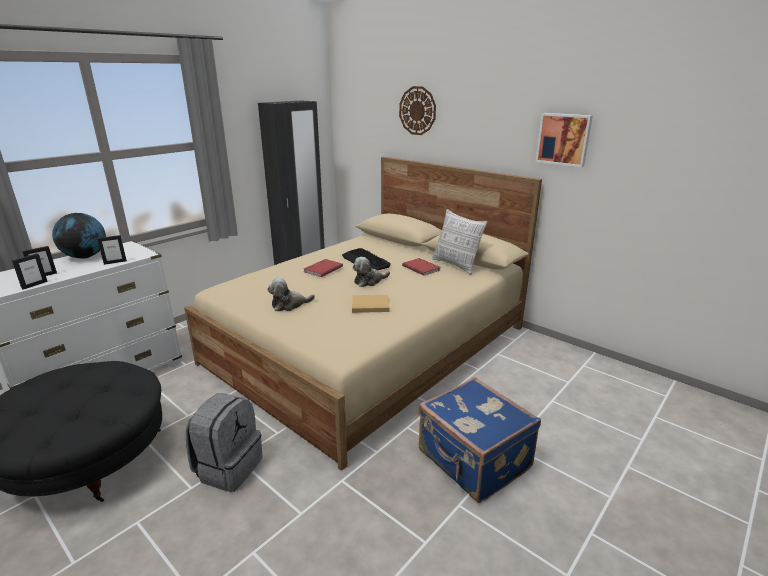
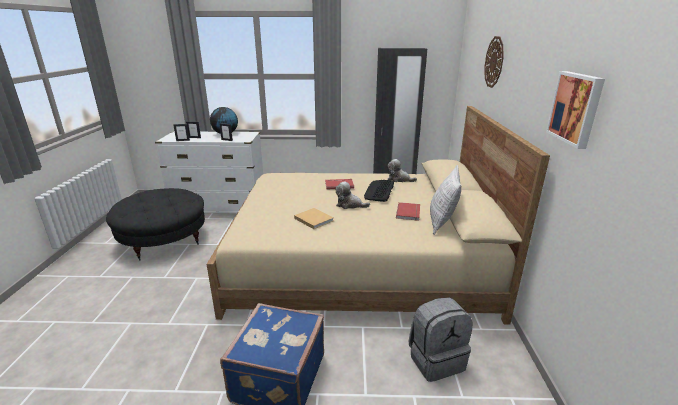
camera: 50 degrees right, 0 degrees up
(228, 467) = (187, 279): grey backpack -> grey backpack (435, 360)
(289, 305) = (277, 198): plush toy -> plush toy (399, 179)

